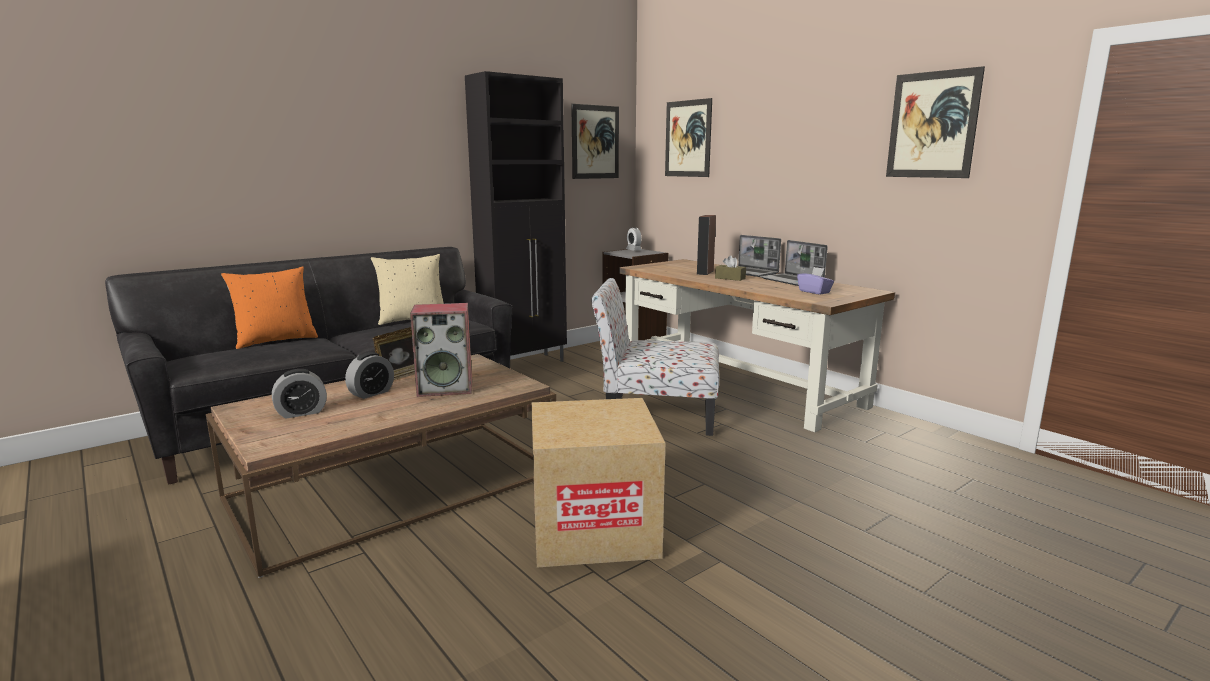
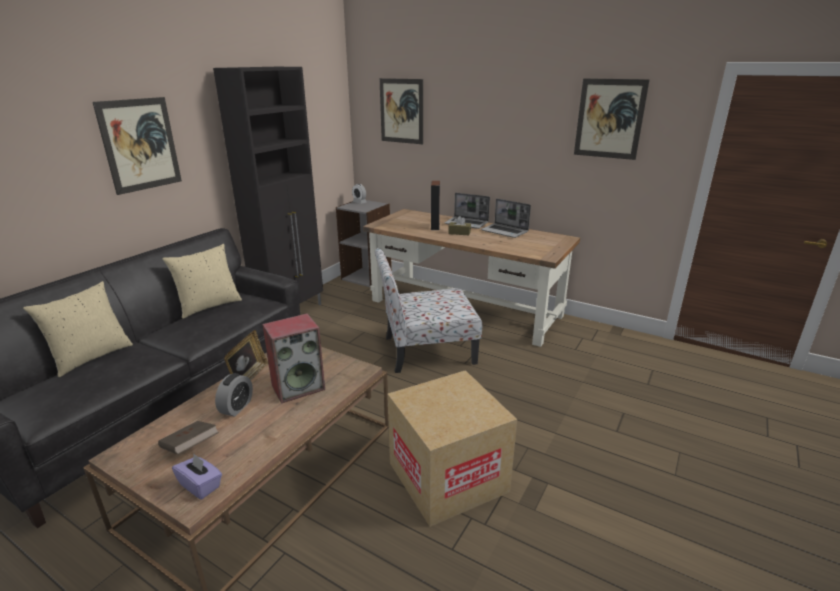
camera: 20 degrees left, 10 degrees up
(275, 340) = (91, 357): orange pillow -> beige pillow
(301, 413) = (190, 448): alarm clock -> brown book
(595, 142) = (321, 114): picture -> picture (140, 145)
(814, 292) = (530, 244): purple tissue box -> purple tissue box (200, 485)

